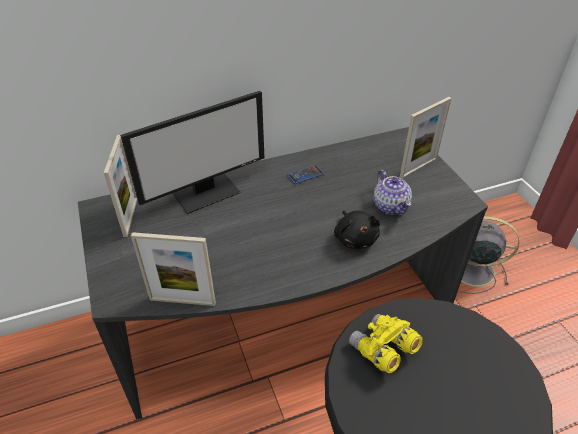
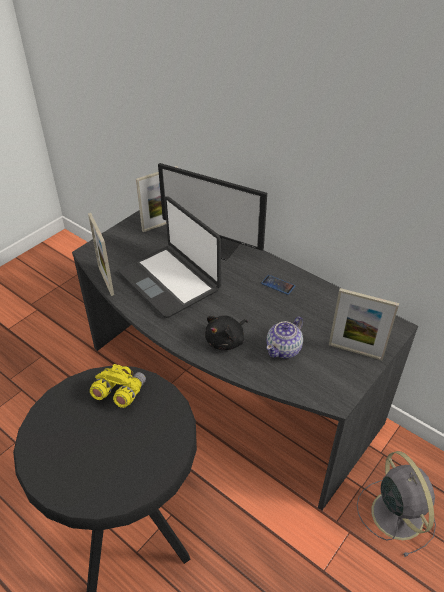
camera: 60 degrees right, 0 degrees up
(234, 245) = (170, 281): none -> laptop

